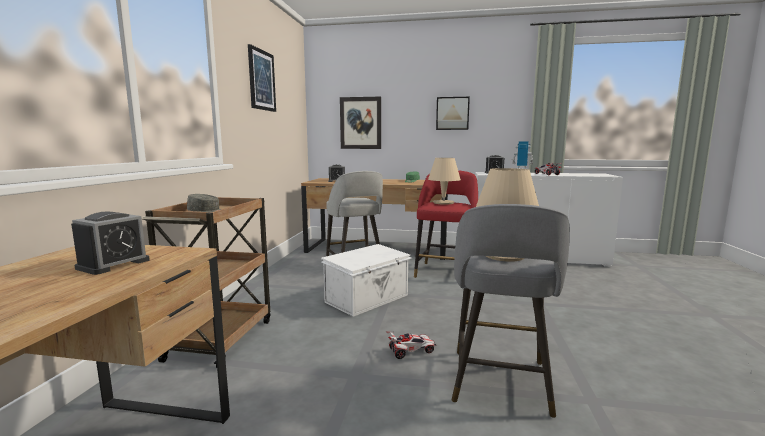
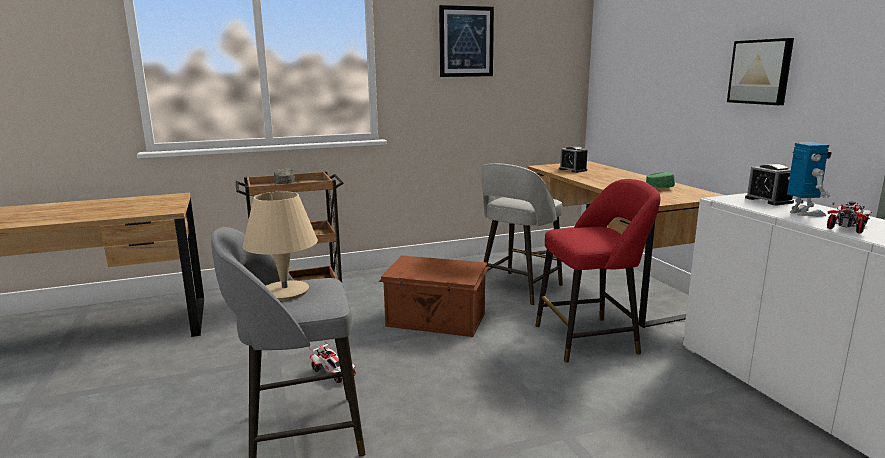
camera: 60 degrees right, 5 degrees up
(113, 264) = (137, 208): alarm clock -> none
(360, 123) = (638, 85): picture -> none
(368, 299) = (436, 320): white storage box -> brown storage box
(443, 203) = (593, 231): beige table lamp -> none

